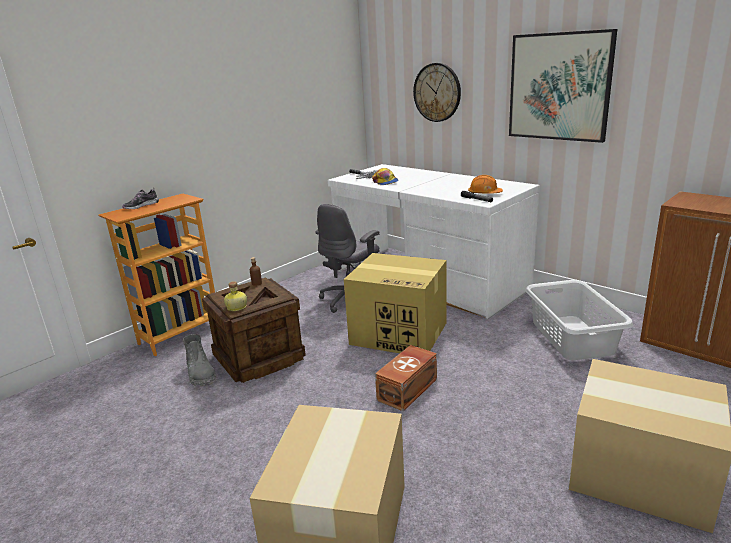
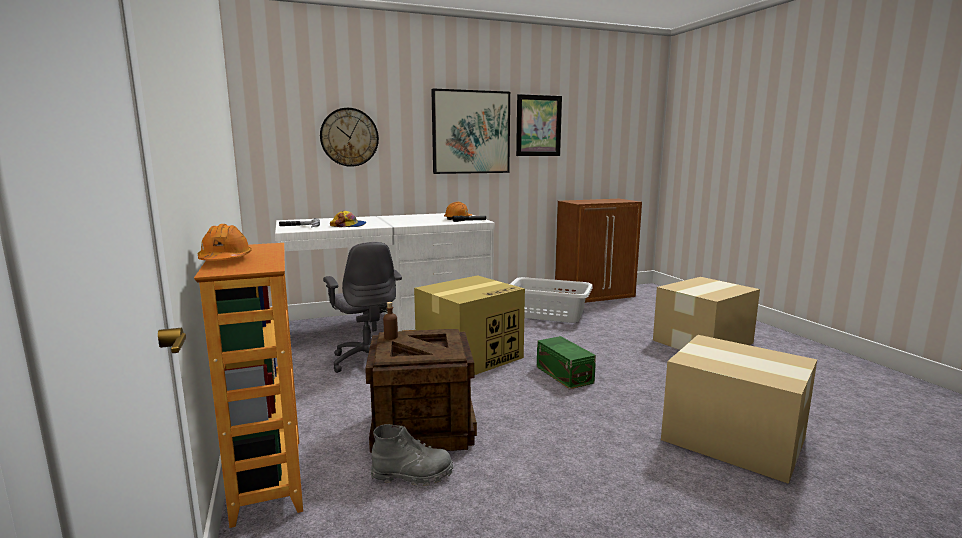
camera: 65 degrees left, 10 degrees down
(141, 206) = (225, 260): shoe -> orange hard hat
(236, 307) = (445, 353): bottle -> none
(408, 389) = (564, 374): brown storage box -> green storage box
(663, 76) = (538, 126): none -> picture

